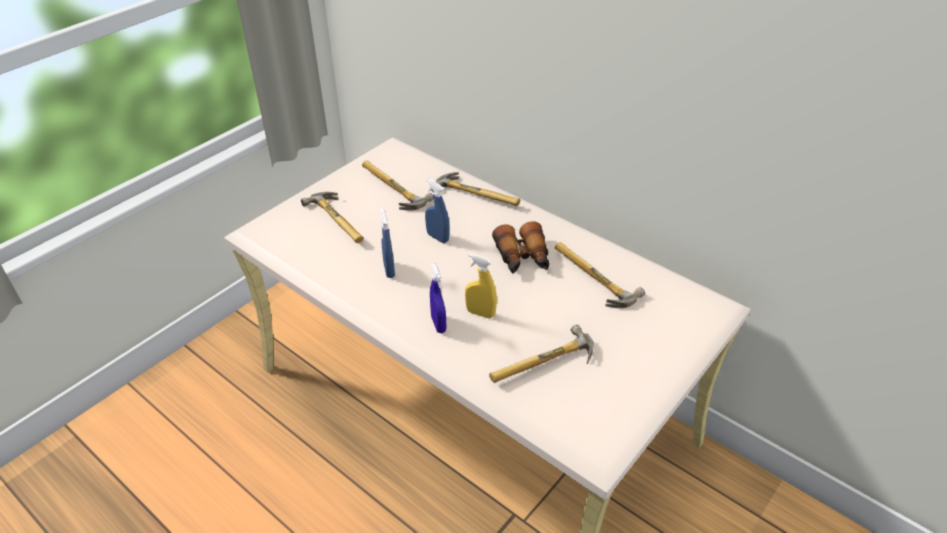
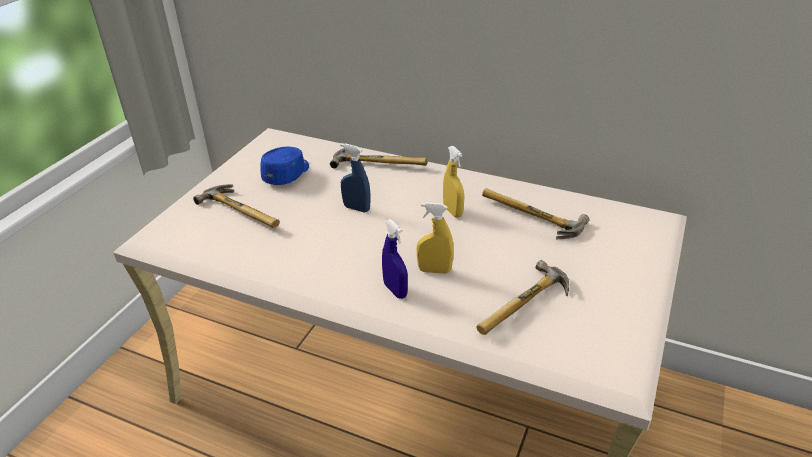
camera: 15 degrees left, 5 degrees down
(389, 270) = (318, 248): blue spray bottle -> none
(390, 190) = (287, 174): hammer -> blue cap
(523, 258) = (453, 211): binoculars -> yellow spray bottle

